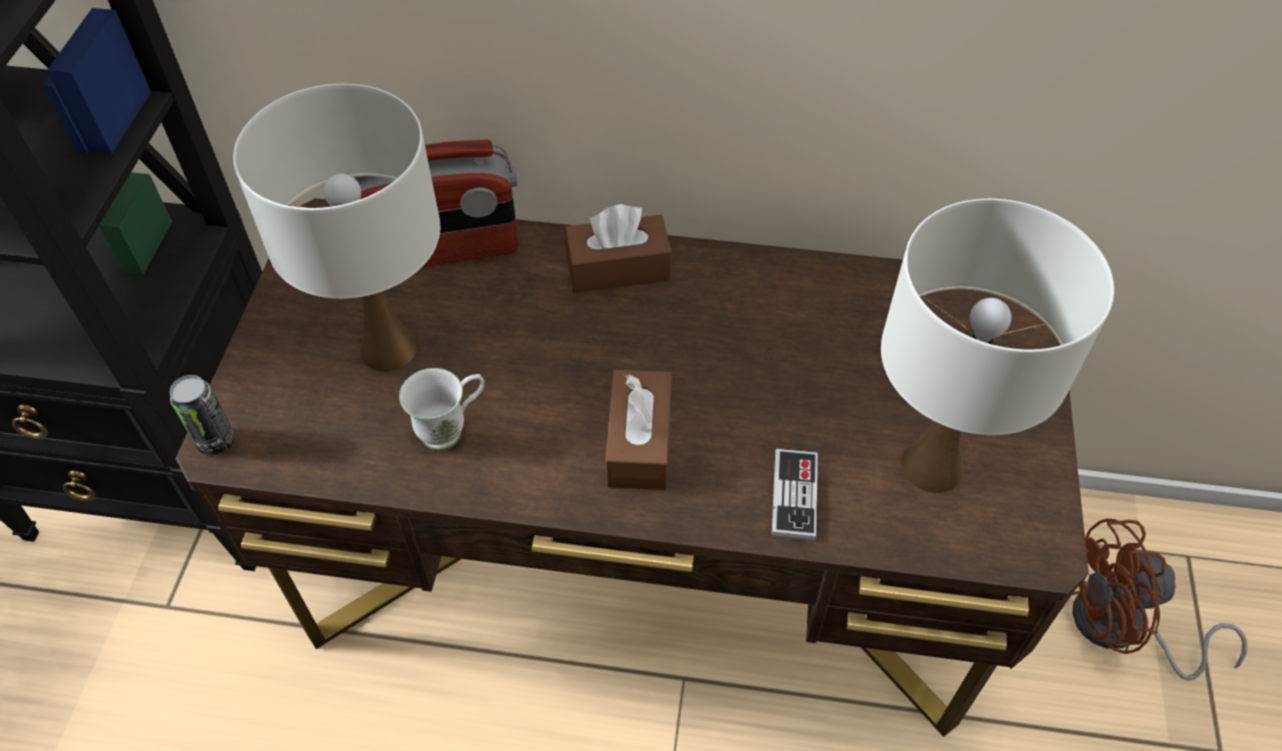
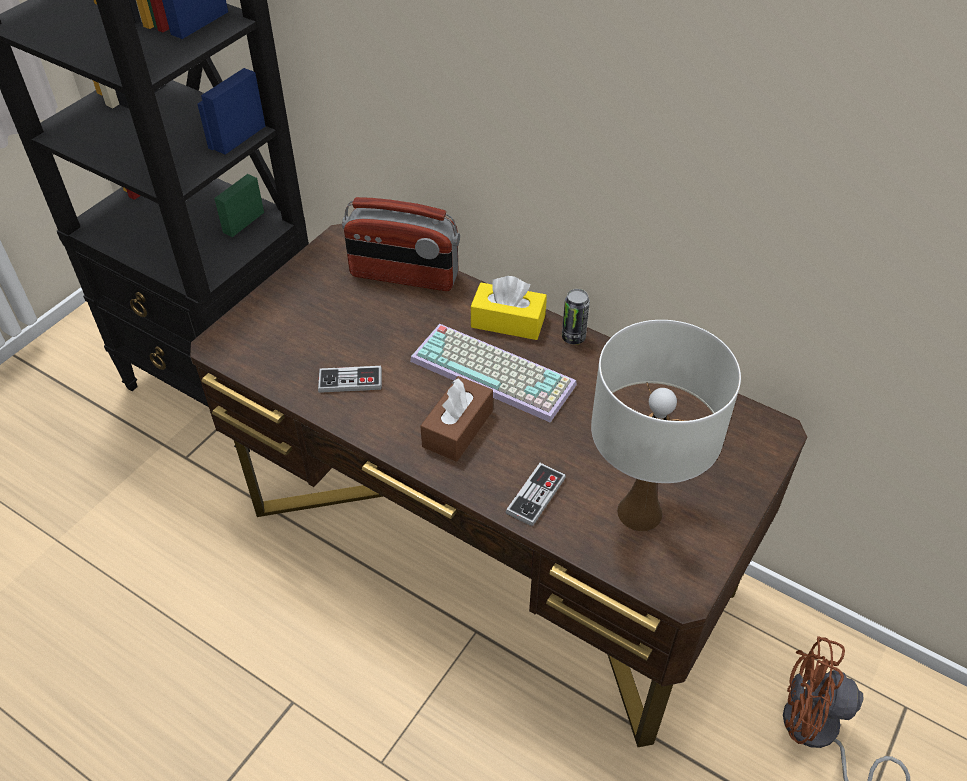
camera: 25 degrees right, 5 degrees down
(216, 441) = (217, 340): can -> can (573, 337)
(388, 350) = (340, 323): white table lamp -> none
(452, 429) = (350, 381): white mug -> game controller
(618, 268) = (508, 321): brown tissue box -> yellow tissue box
(643, 343) = (496, 372): none -> keyboard

